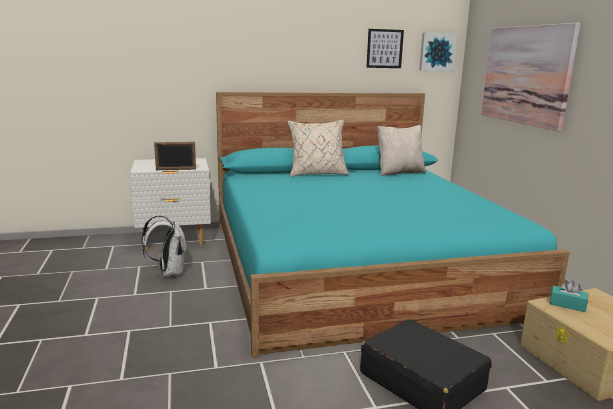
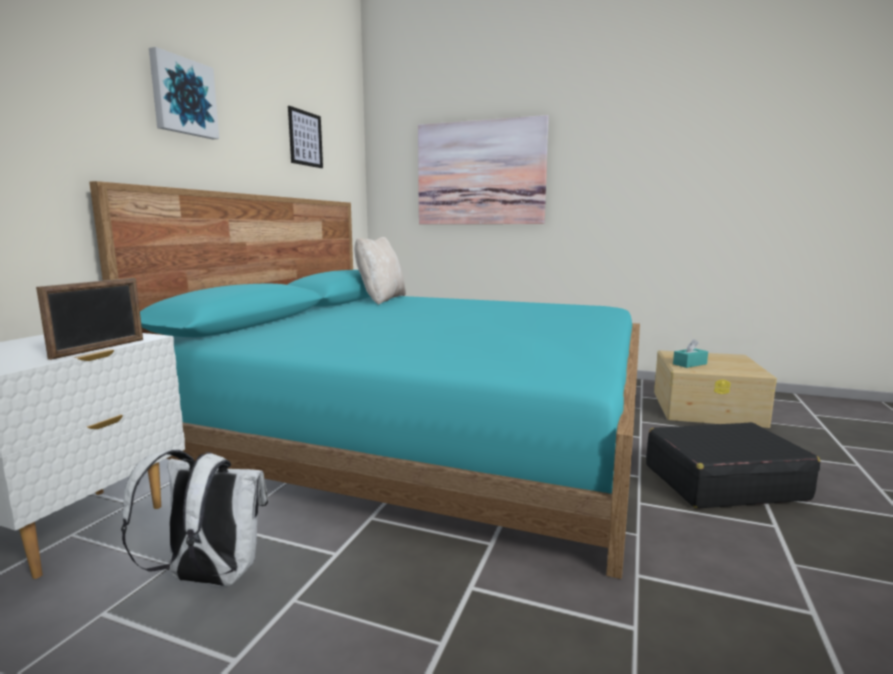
camera: 55 degrees left, 5 degrees down
(317, 174) = (308, 316): beige pillow -> none
(437, 52) = (347, 152): picture -> picture (183, 97)

